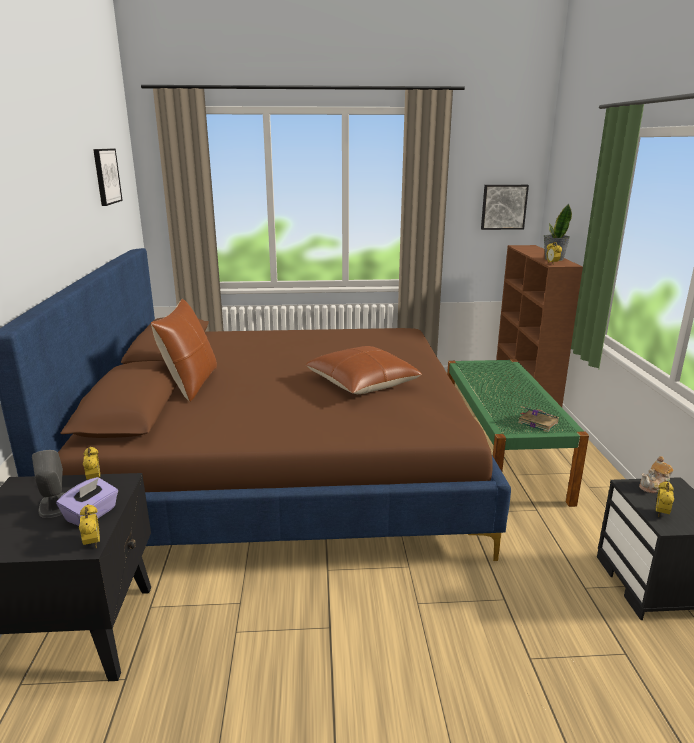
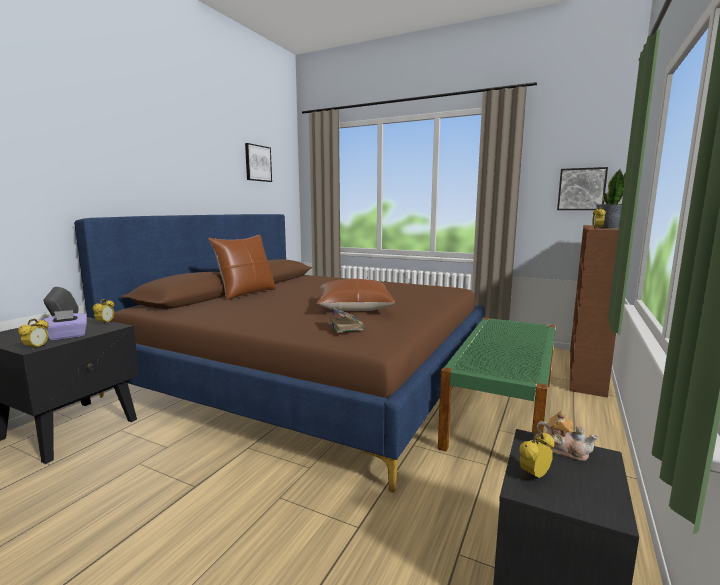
camera: 30 degrees right, 10 degrees down
(537, 422) = (501, 368): book -> book (345, 326)
(654, 487) = (565, 450): teapot -> teapot turned 150 degrees counterclockwise

